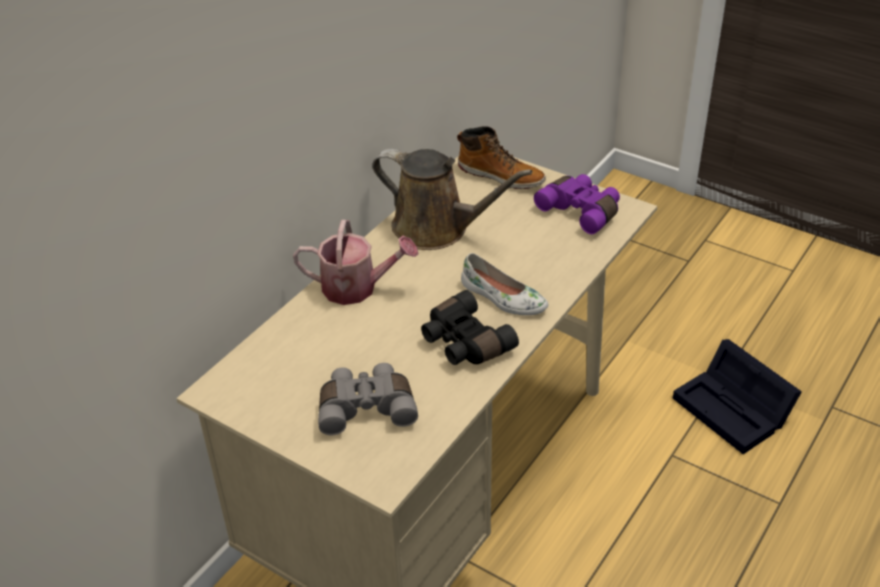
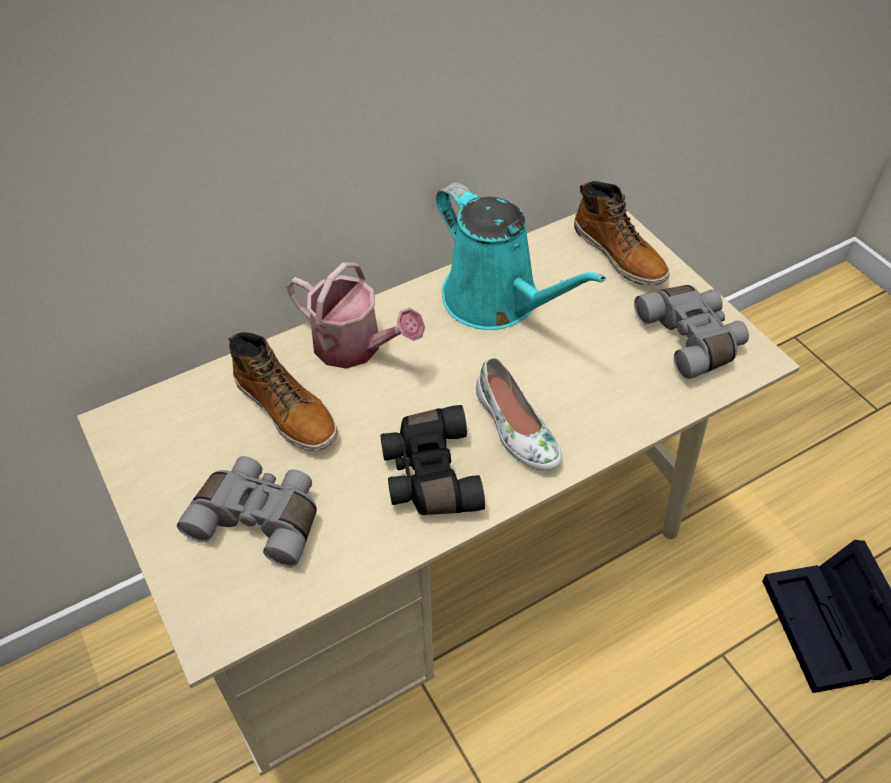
camera: 25 degrees right, 10 degrees up
(336, 340) = (287, 409): none -> boot
(437, 229) = (497, 301): brown watering can -> turquoise watering can
(581, 211) = (692, 339): purple binoculars -> grey binoculars

